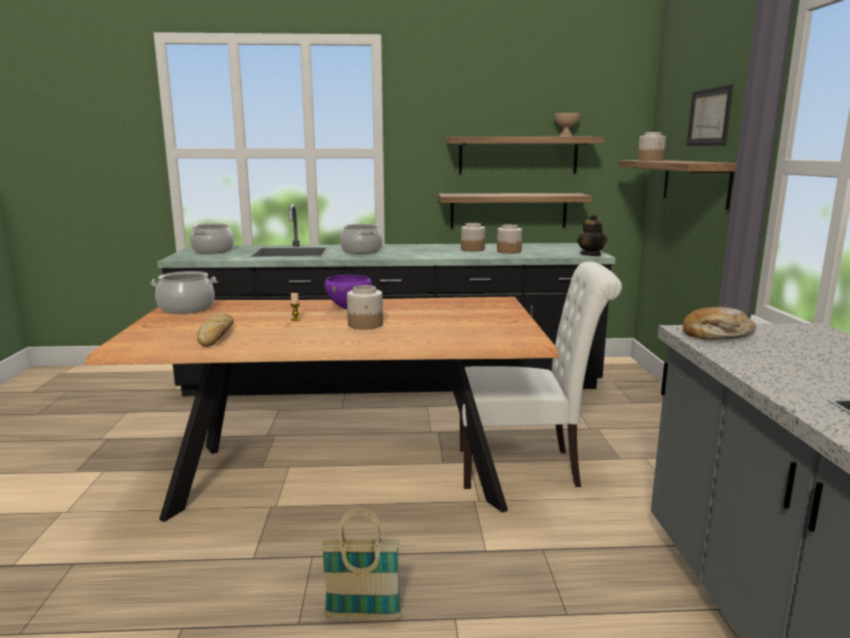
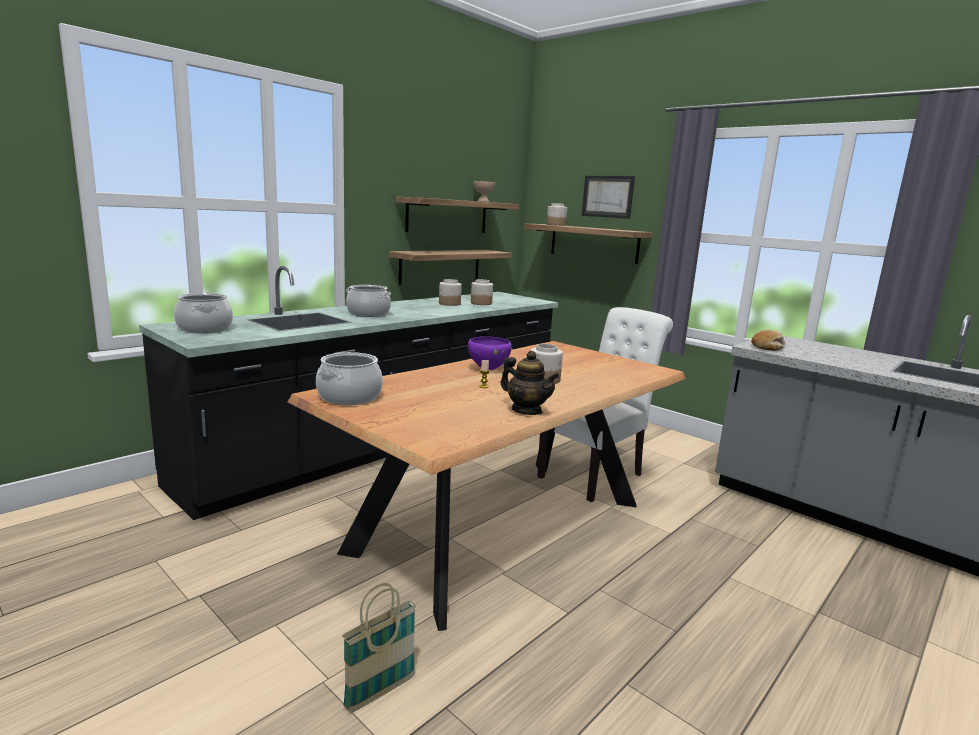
camera: 45 degrees left, 0 degrees up
(216, 336) = (478, 414): bread -> none
(363, 616) = (694, 604): basket -> basket (380, 692)
(591, 255) = (539, 301): teapot -> teapot (526, 411)

